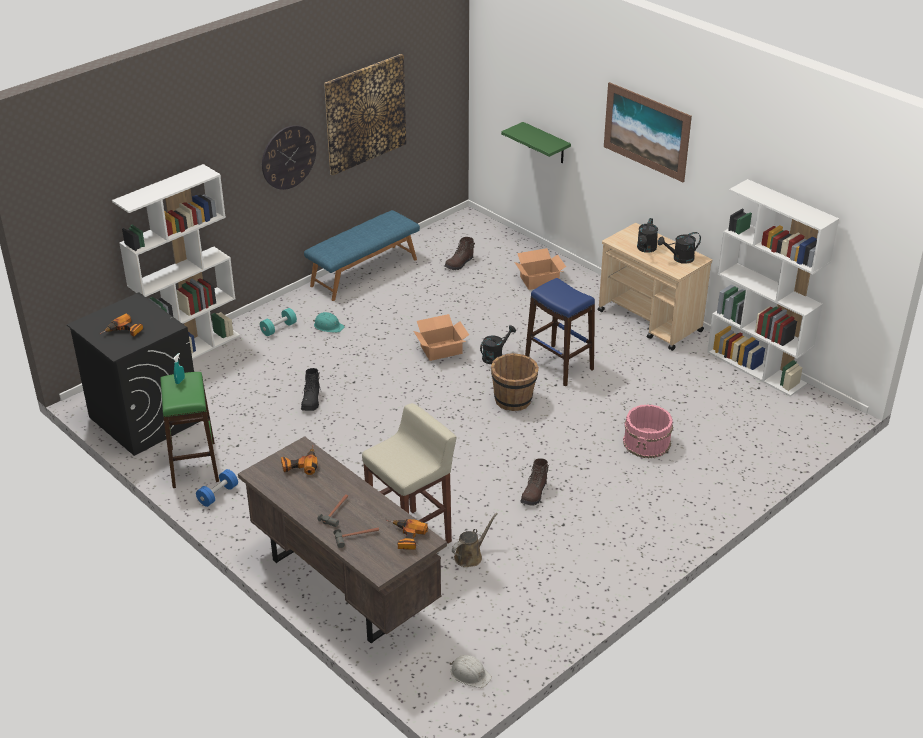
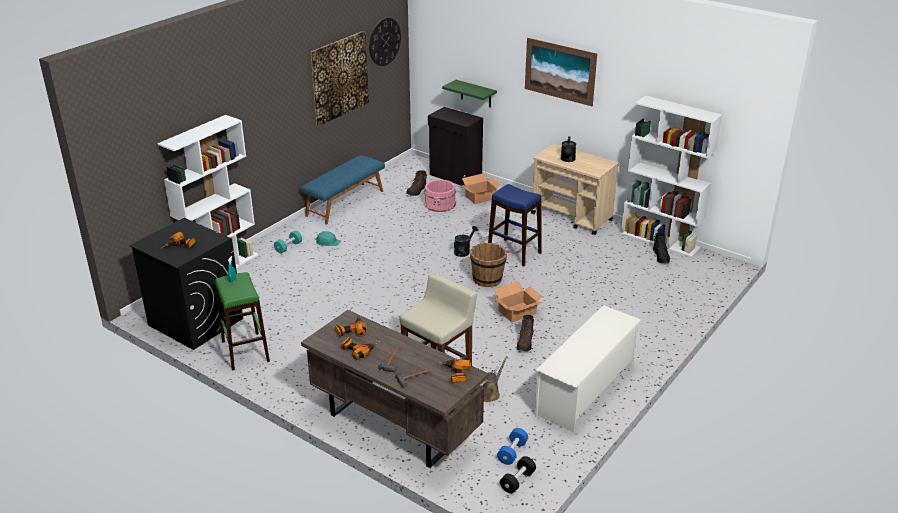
camera: 10 degrees left, 5 degrees down
(218, 495) = (271, 371): blue dumbbell -> blue dumbbell (512, 452)
(288, 157) = (287, 111): wall clock -> wall clock (384, 41)
(302, 491) = (358, 349): none -> power drill
(311, 401) = (329, 295): black boot -> black boot (661, 257)
(440, 349) = (420, 250): cardboard box -> cardboard box (516, 312)
(470, 674) = (517, 481): white hard hat -> black dumbbell
(515, 247) = (455, 177): none -> black cabinet
(590, 567) = (585, 390): none -> white shoe rack
(647, 442) = (598, 298): pink bucket -> pink bucket (440, 204)
(679, 259) = (594, 164): black watering can -> none

